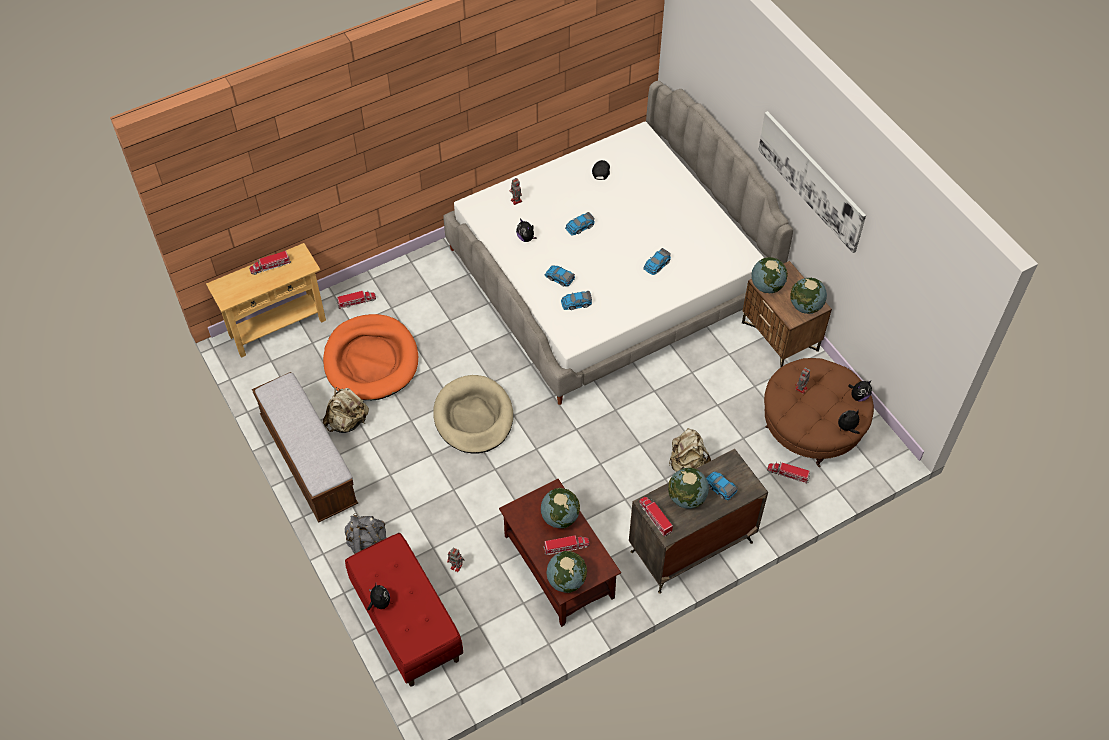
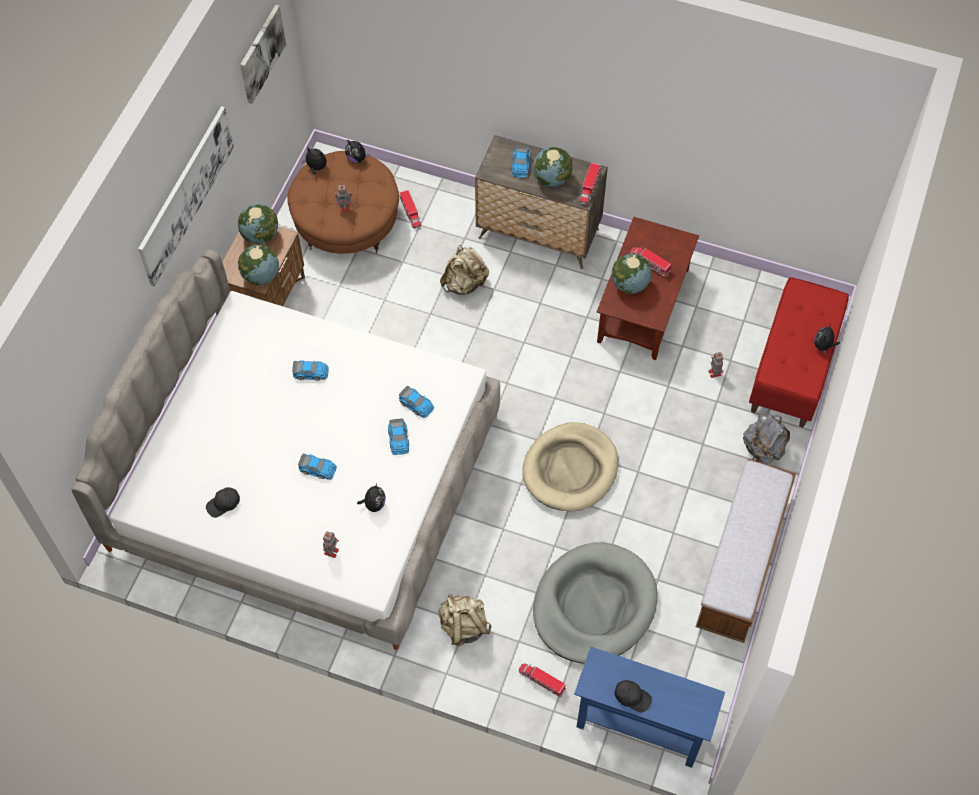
camera: 130 degrees left, 5 degrees up
(270, 266) = (632, 697): toy truck -> black cap
(277, 327) = (639, 728): beige console table -> blue console table
(347, 422) = (674, 567): beige backpack -> beige backpack (463, 626)
(371, 360) = (594, 605): orange dog bed -> grey dog bed
(566, 580) = (676, 244): globe -> none
(916, 283) = (261, 53): none -> picture

